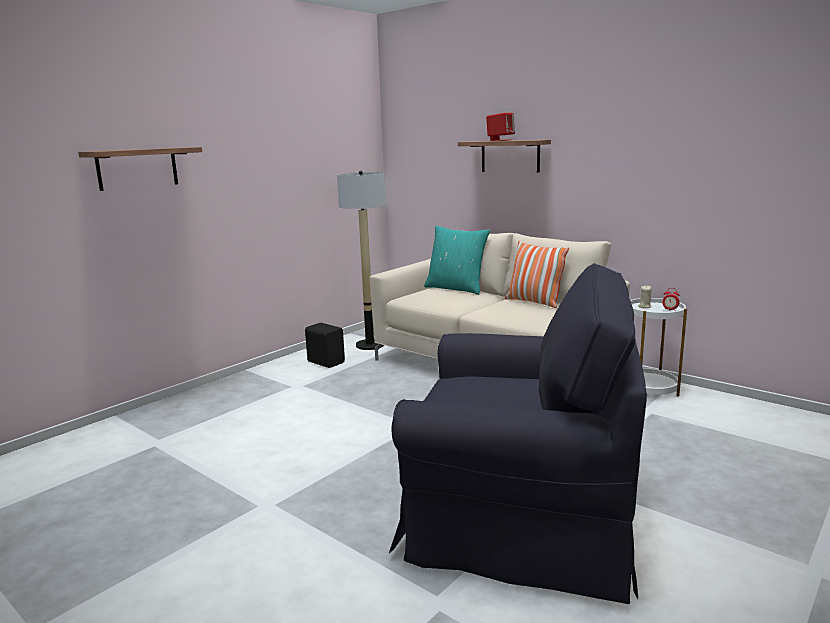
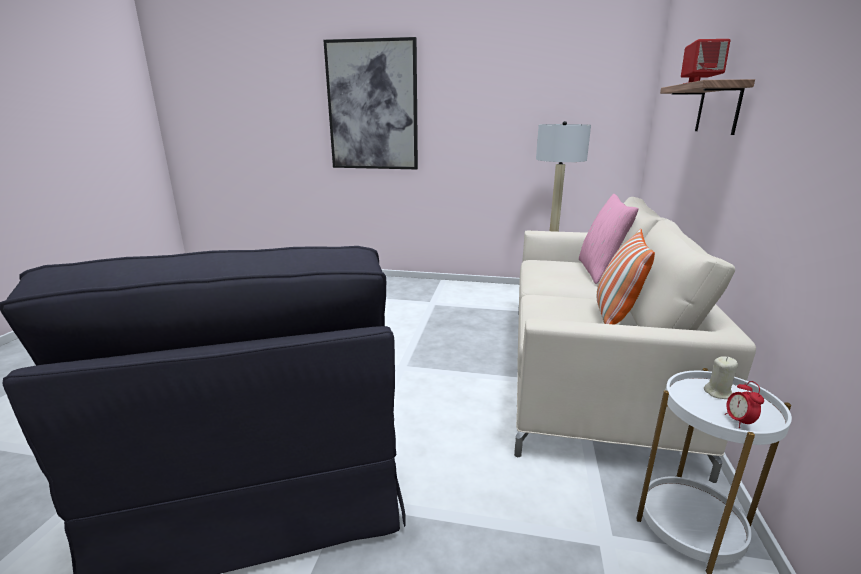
camera: 60 degrees right, 5 degrees up
(137, 168) = (372, 106): shelf -> picture
(326, 362) = (488, 298): black speaker -> none
(456, 288) = (600, 271): turquoise pillow -> pink pillow

